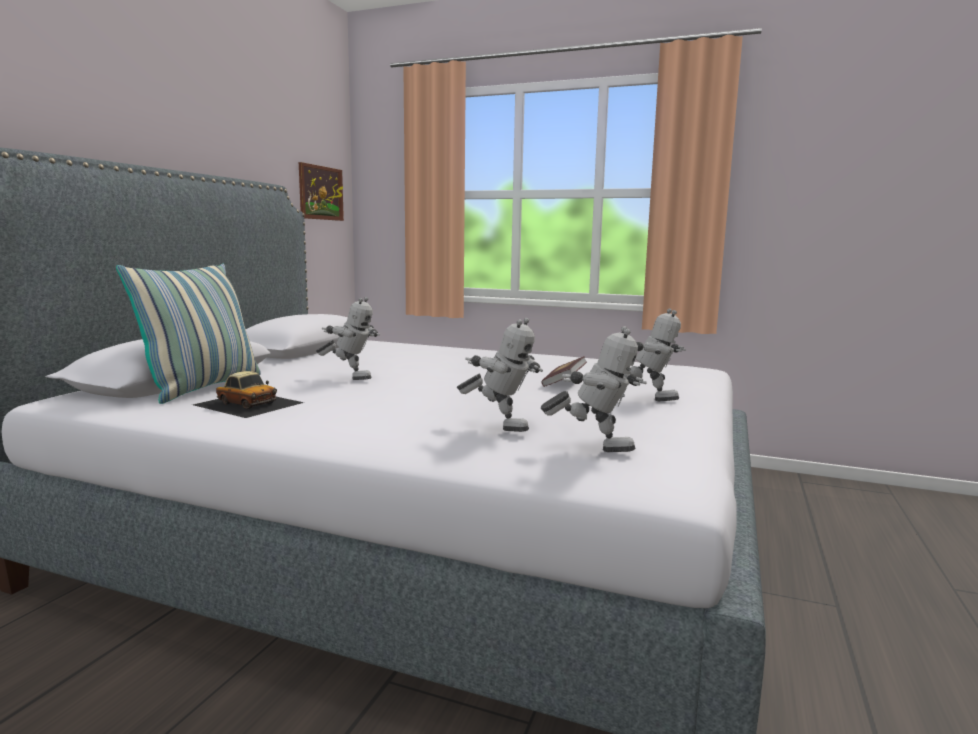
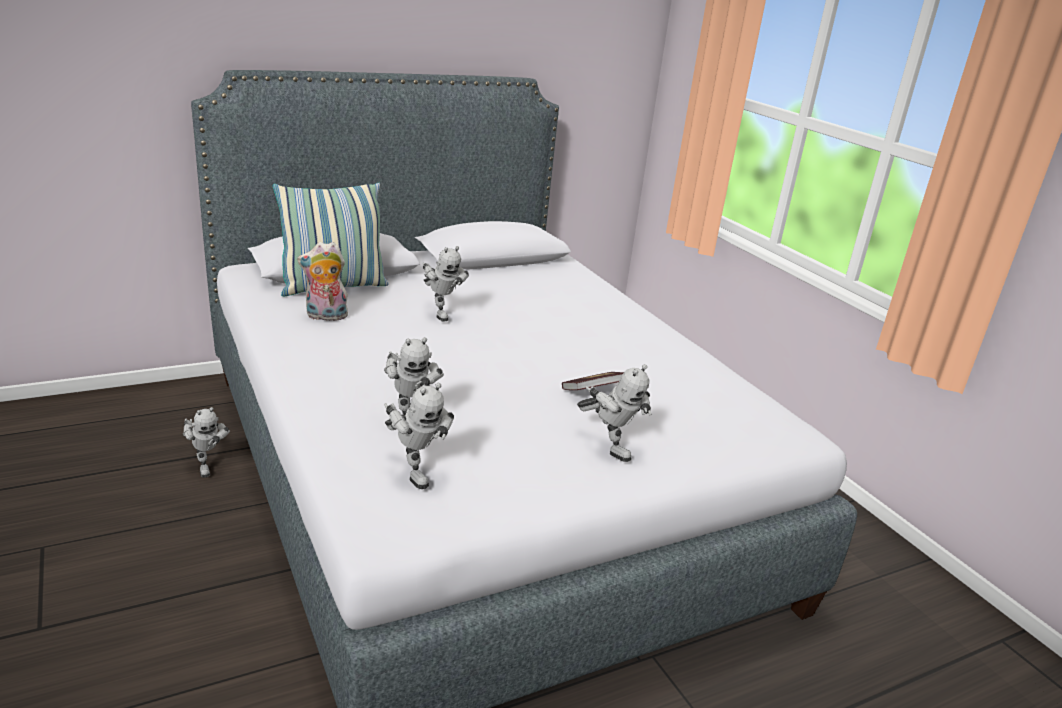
camera: 40 degrees right, 15 degrees up
(102, 676) = (207, 465): none -> toy robot
(248, 403) = (325, 317): toy car -> plush toy
(321, 193) = (605, 77): picture -> none

